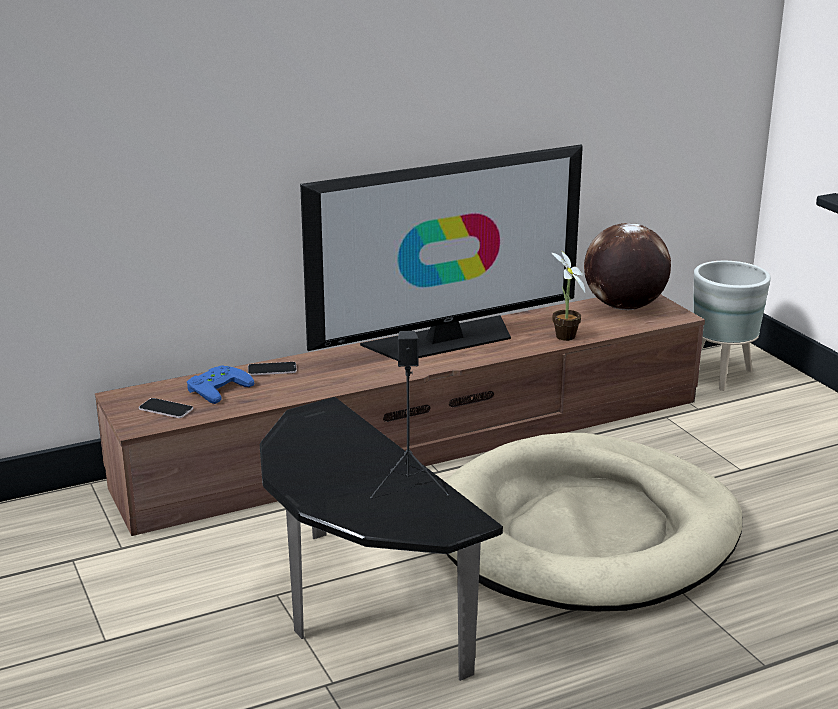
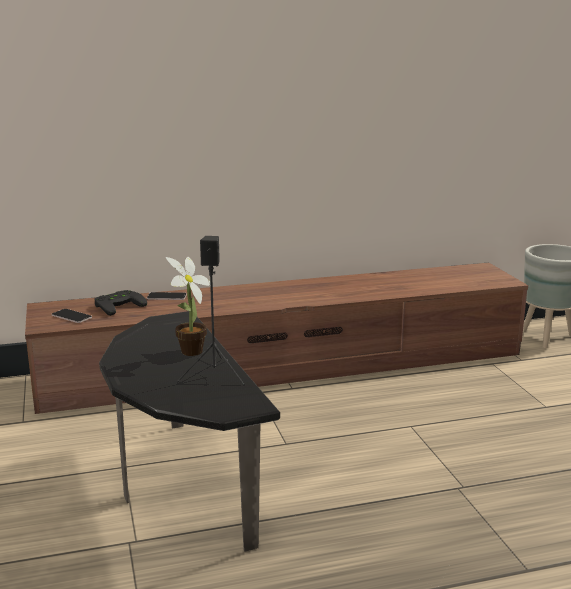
camera: 10 degrees right, 5 degrees down
(216, 387) = (118, 305): blue game controller -> black game controller
(444, 340) = (309, 286): television -> none
(564, 338) = (406, 290): potted plant -> potted plant (189, 353)
(585, 532) = (396, 443): beige dog bed -> none
(623, 307) = (463, 273): globe -> none

